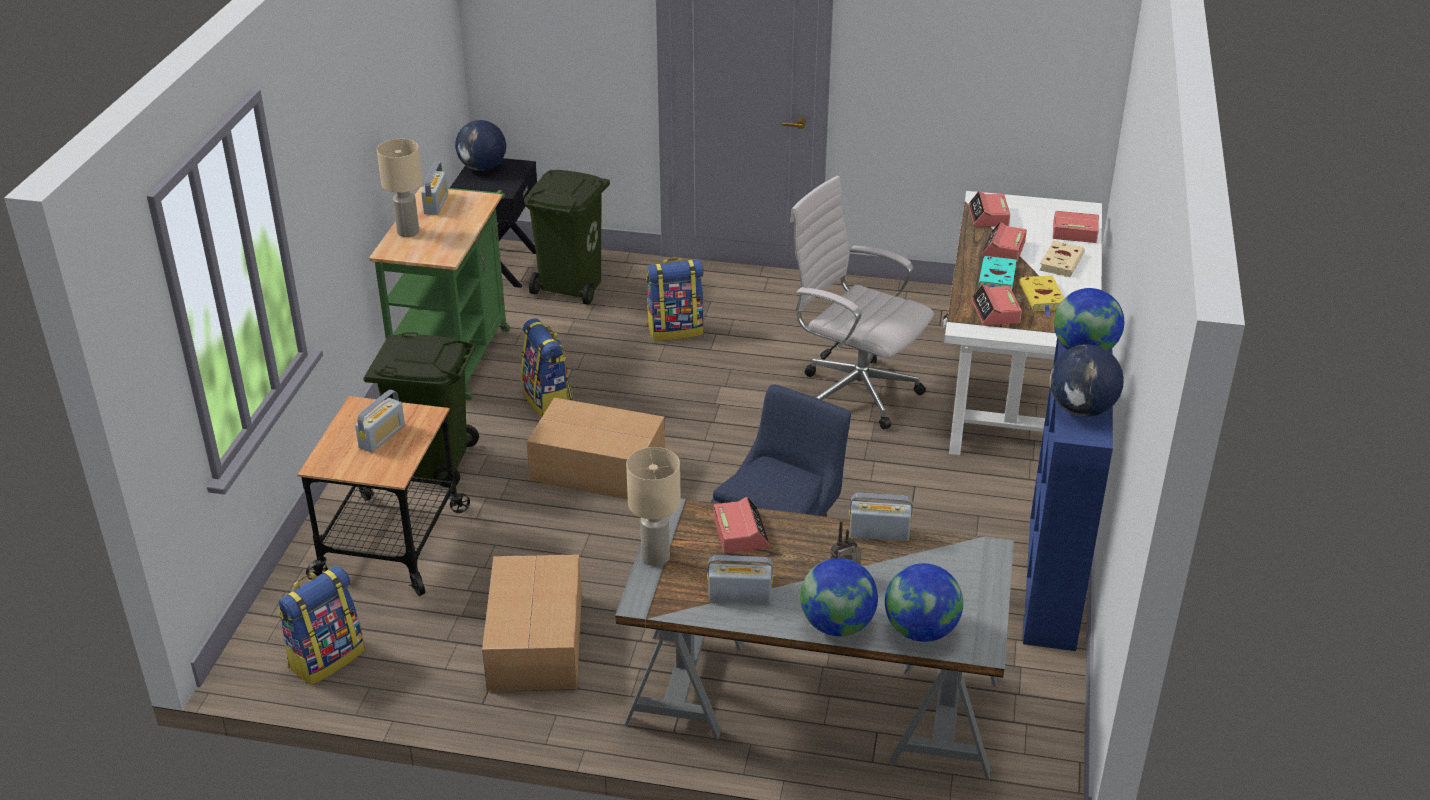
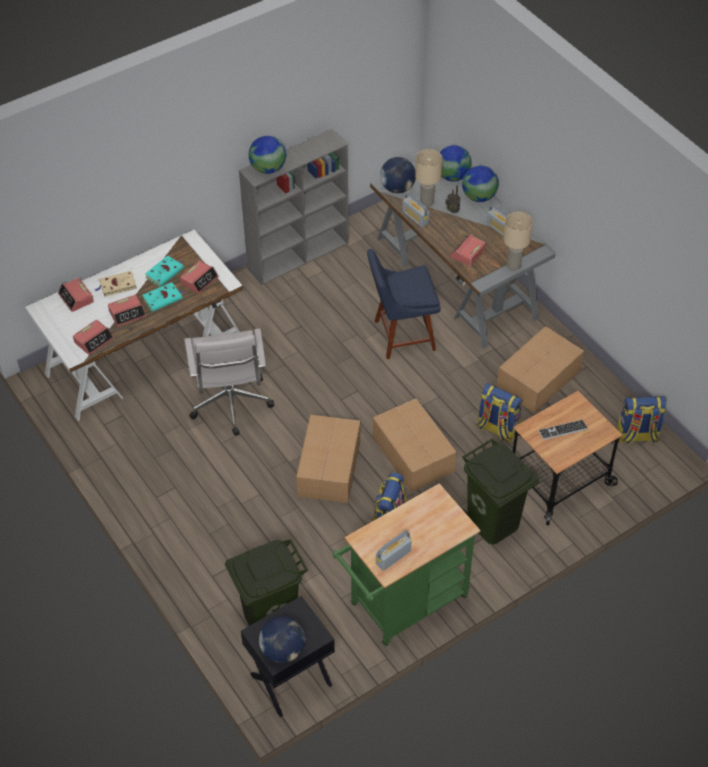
camera: 135 degrees left, 15 degrees up
(382, 436) = (562, 430): radio -> keyboard
(408, 232) = (436, 538): beige table lamp -> beige table lamp (426, 202)
(672, 404) = (328, 469): none -> cardboard box
(676, 330) = (258, 525): backpack -> backpack (497, 428)
(1042, 298) = (165, 272): yellow book -> turquoise book
(1052, 582) = (299, 255): blue bookcase -> grey bookcase
(1081, 409) = (315, 148): globe -> globe (397, 188)

